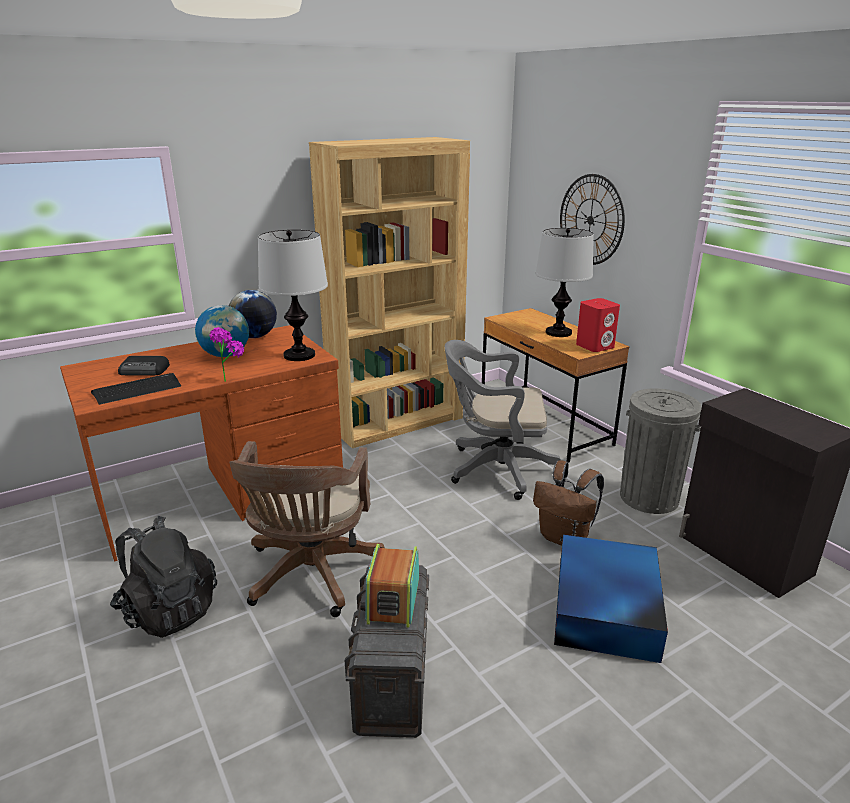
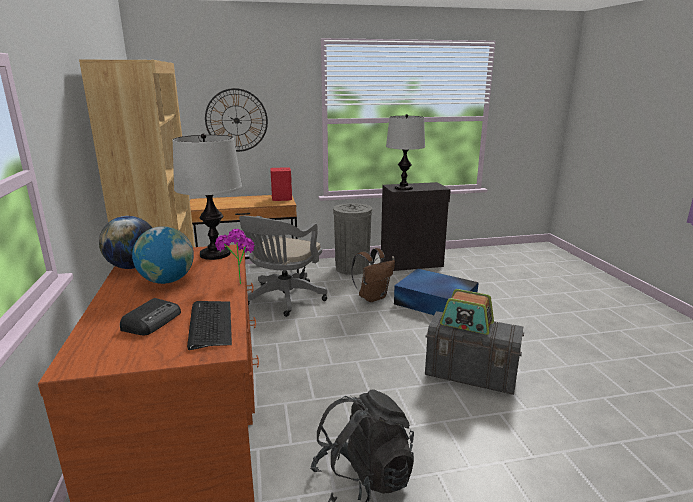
camera: 70 degrees left, 5 degrees down
(311, 576) = (358, 393): brown office chair -> none
(558, 333) = (248, 201): table lamp -> table lamp (404, 188)

